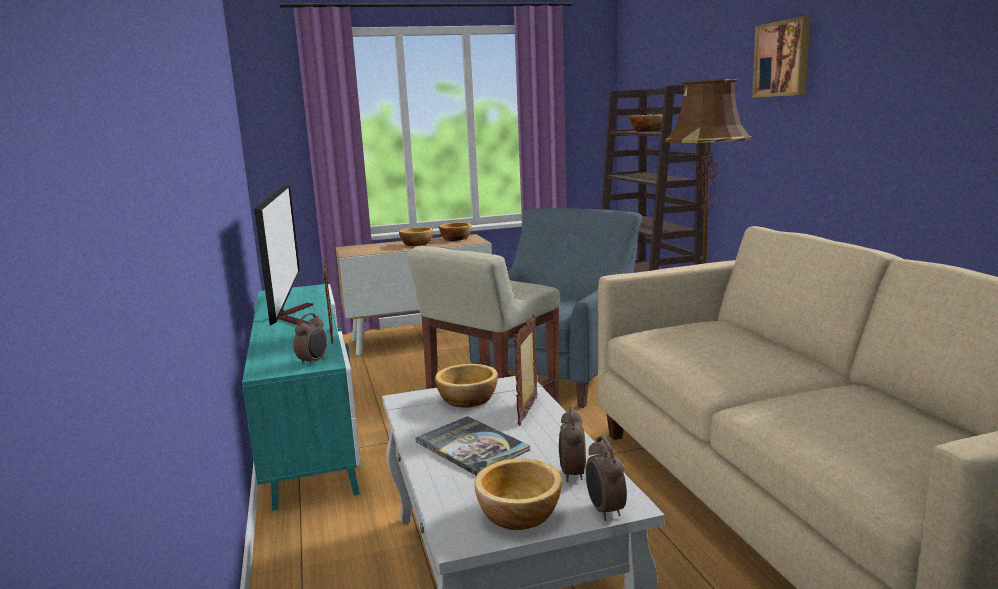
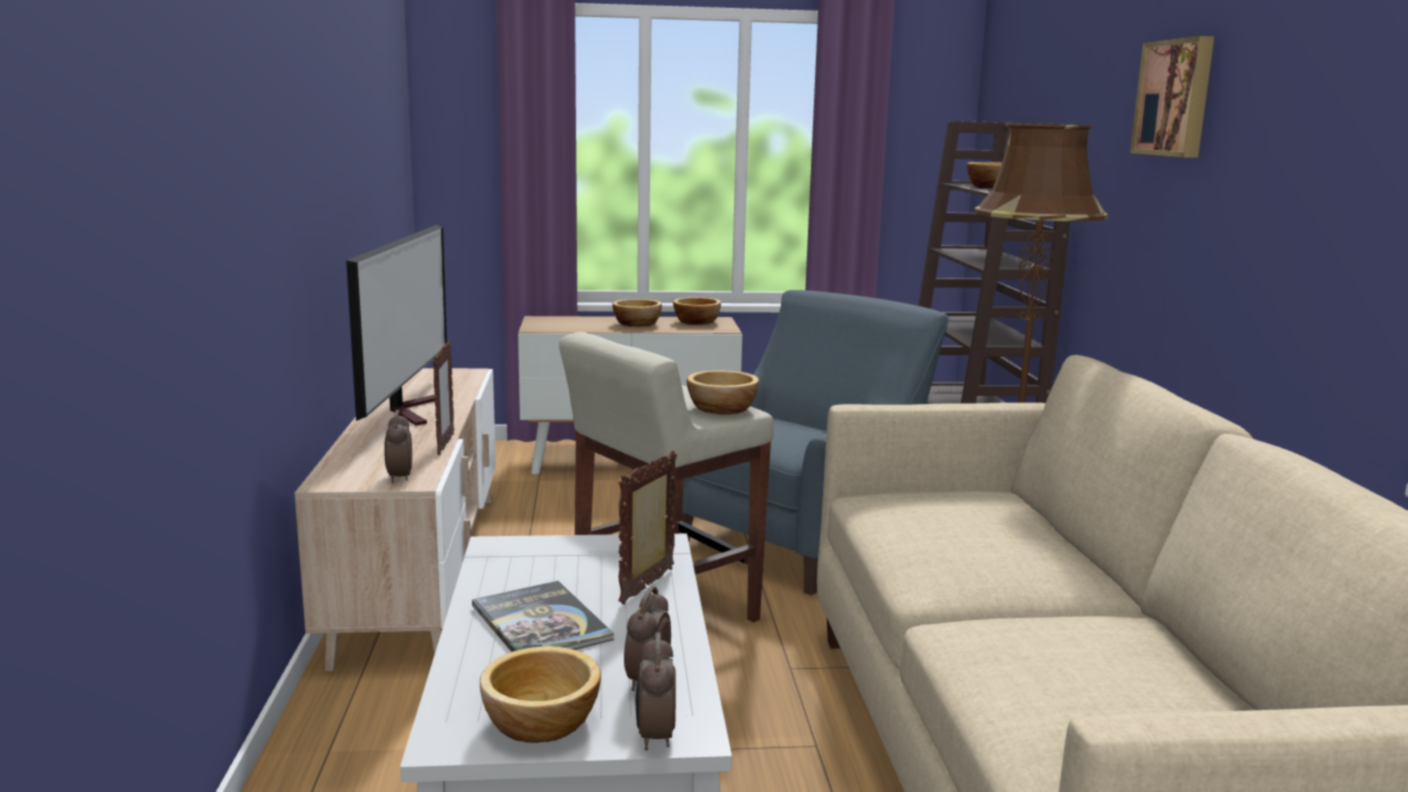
camera: 10 degrees right, 0 degrees up
(310, 430) = (422, 571): turquoise tv stand -> beige tv stand
(313, 362) = (399, 478): alarm clock -> alarm clock turned 135 degrees clockwise
(469, 399) = (579, 558): bowl -> bowl (723, 409)

